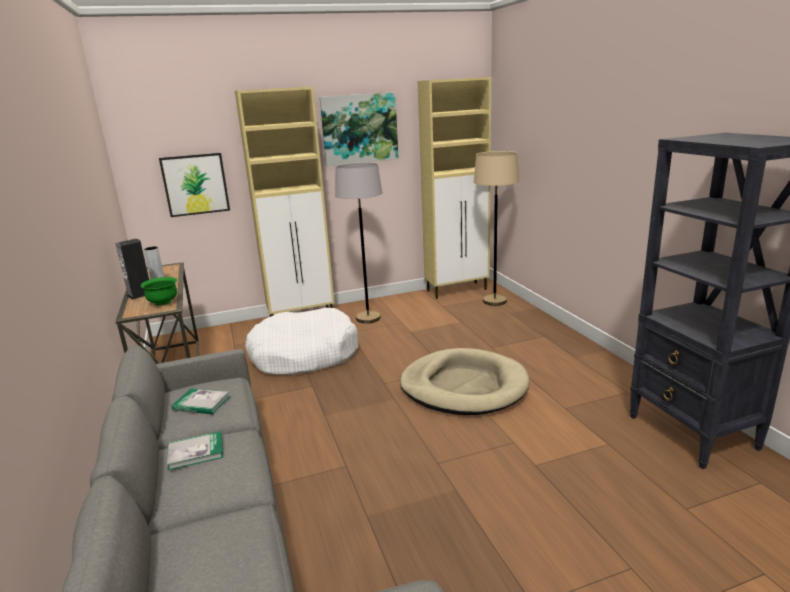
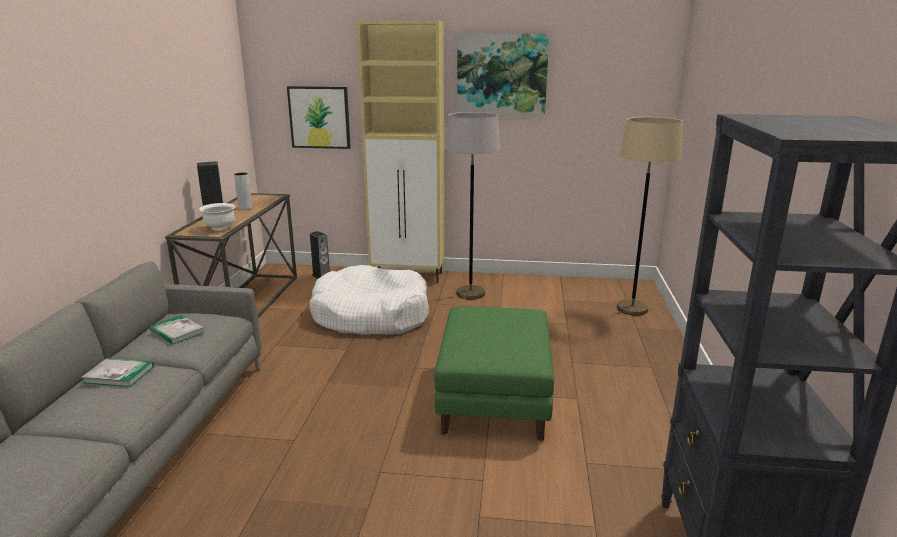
camera: 25 degrees right, 0 degrees up
(163, 302) = (220, 228): green bowl -> white bowl
(222, 335) = (321, 276): none -> speaker
(457, 290) = (600, 286): beige cabinet -> none
(463, 386) = (493, 397): beige dog bed -> green ottoman

